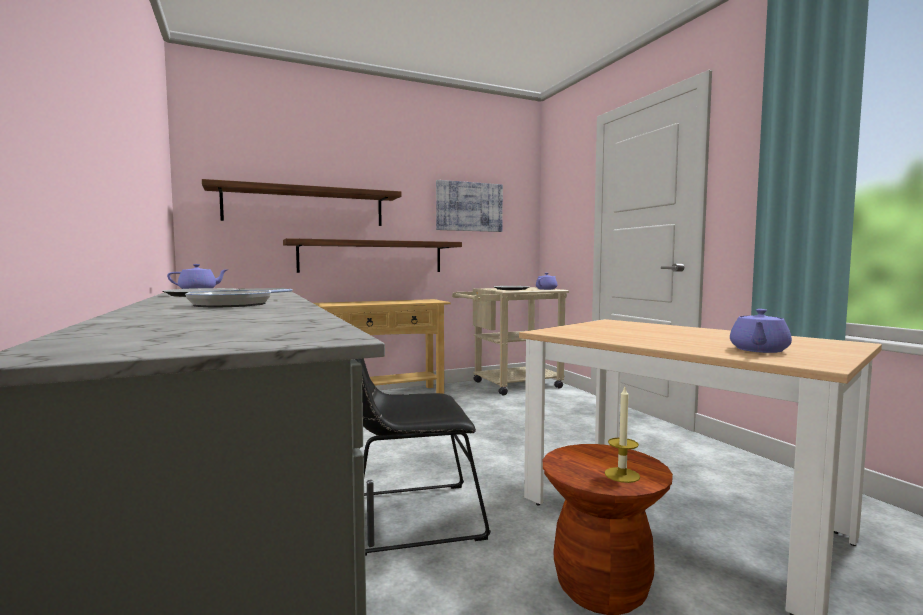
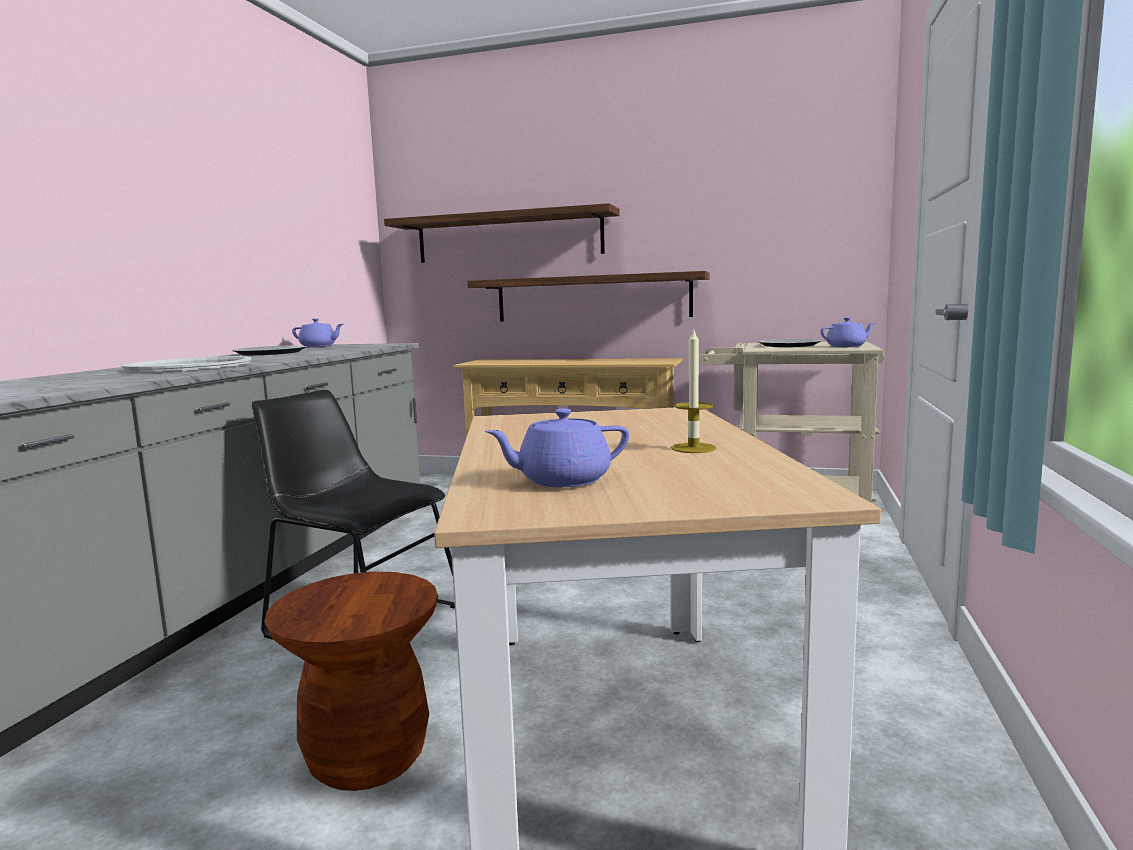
camera: 40 degrees right, 5 degrees up
(235, 304) = (189, 366): frying pan -> white tray
(469, 206) = (744, 211): picture -> none
(622, 475) = (333, 615): candle -> candle (693, 448)

